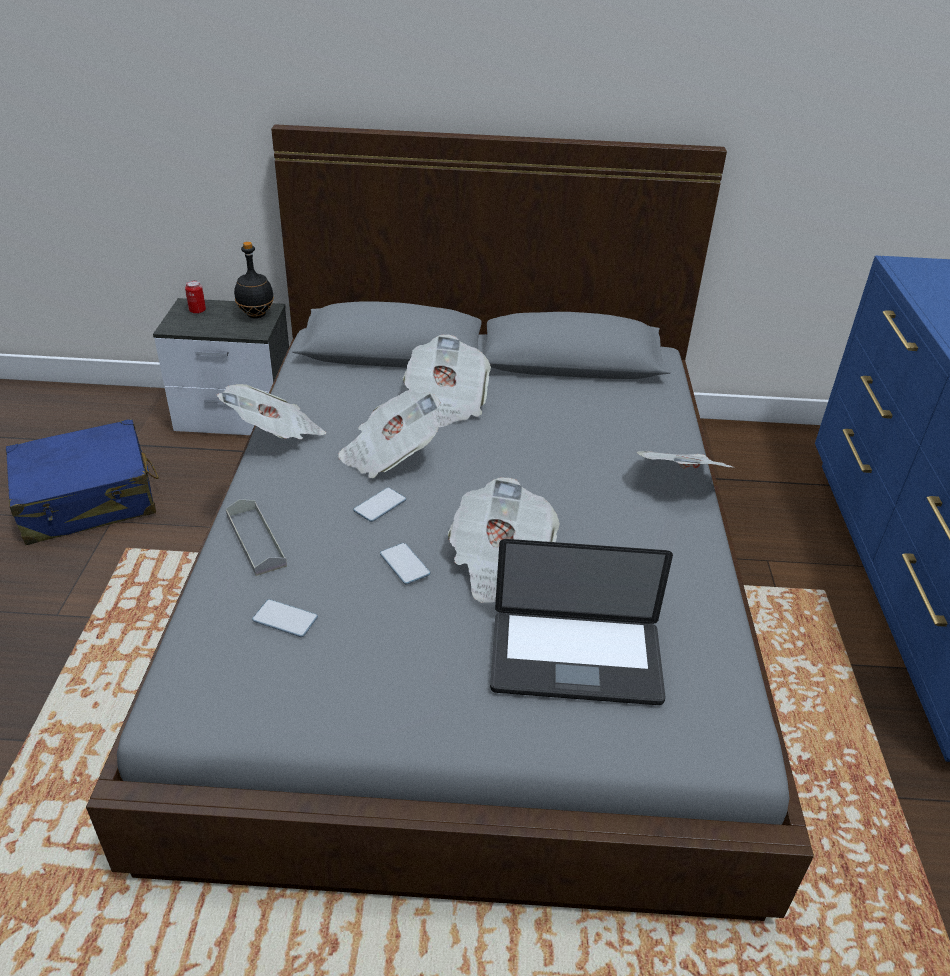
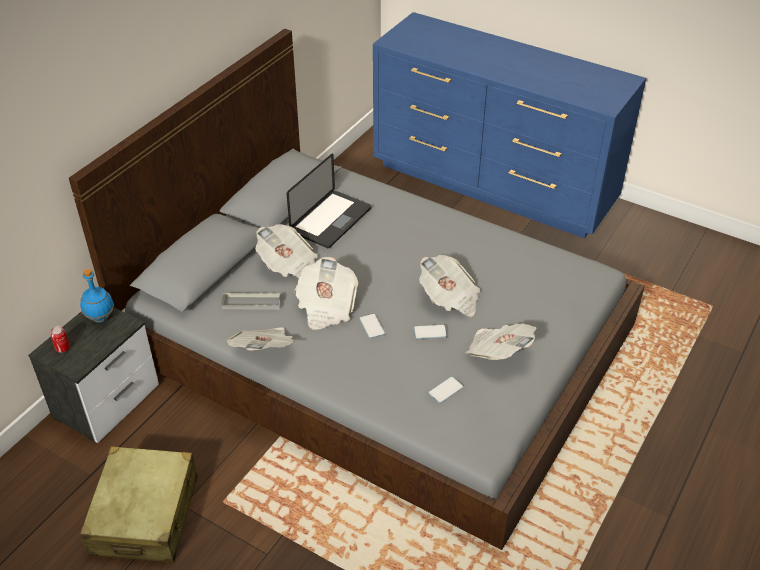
camera: 60 degrees left, 5 degrees up
(88, 500) = (145, 515): blue suitcase -> beige suitcase
(256, 540) = (368, 387): grey tray -> grey tray (252, 303)
(257, 315) = (101, 317): black bottle -> blue bottle
(575, 659) = (529, 299): laptop -> laptop (331, 220)
(681, 480) = (427, 209): newspaper -> newspaper (498, 352)

